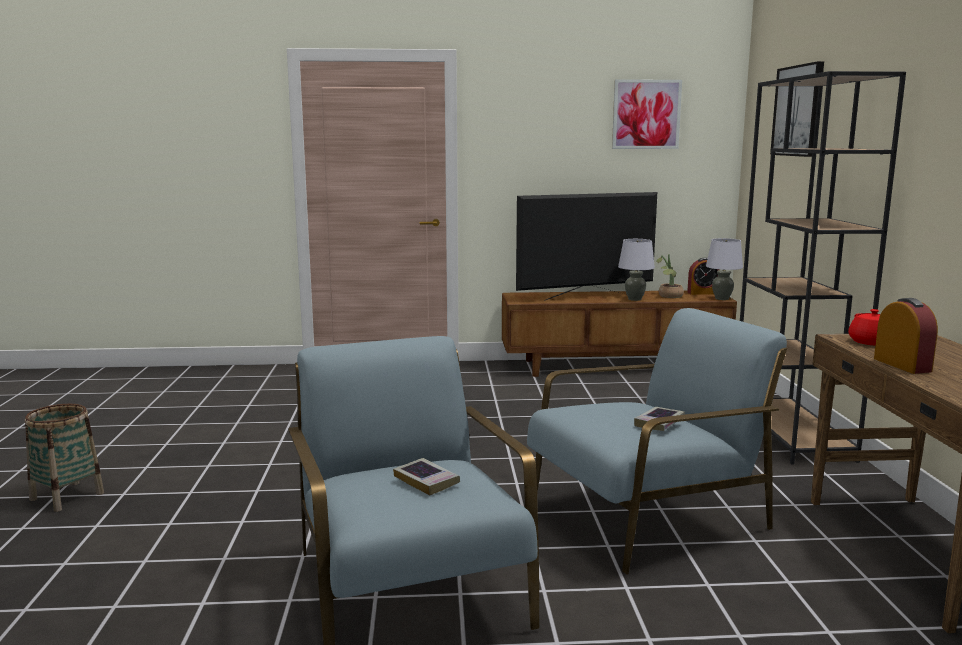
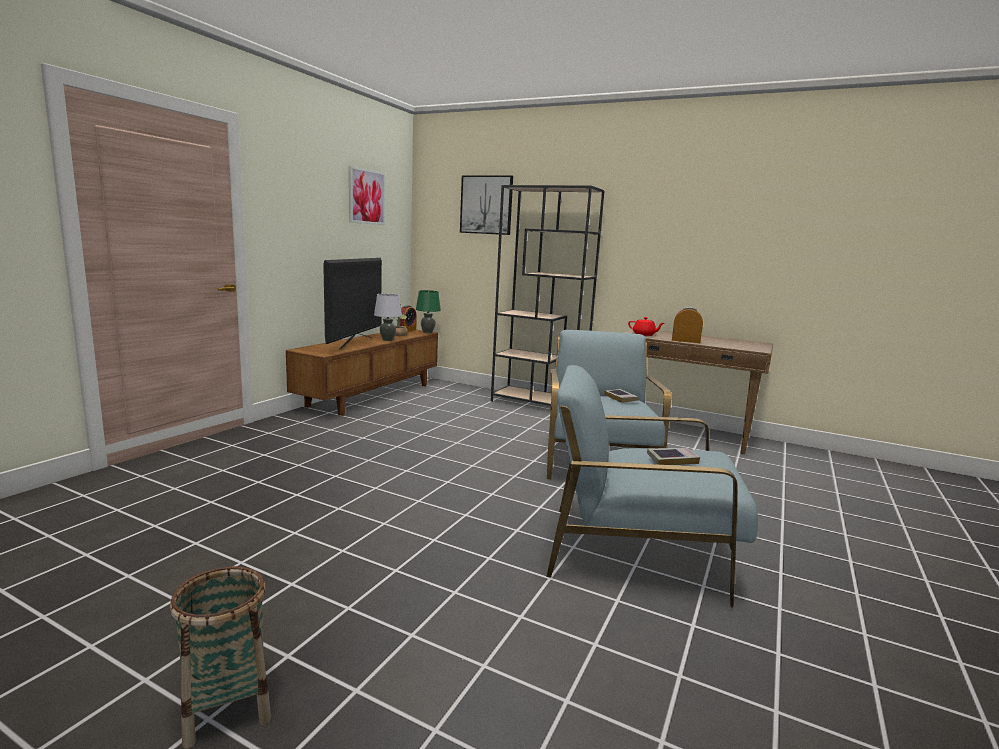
camera: 60 degrees left, 0 degrees up
(721, 298) = (427, 332): grey table lamp -> green table lamp

